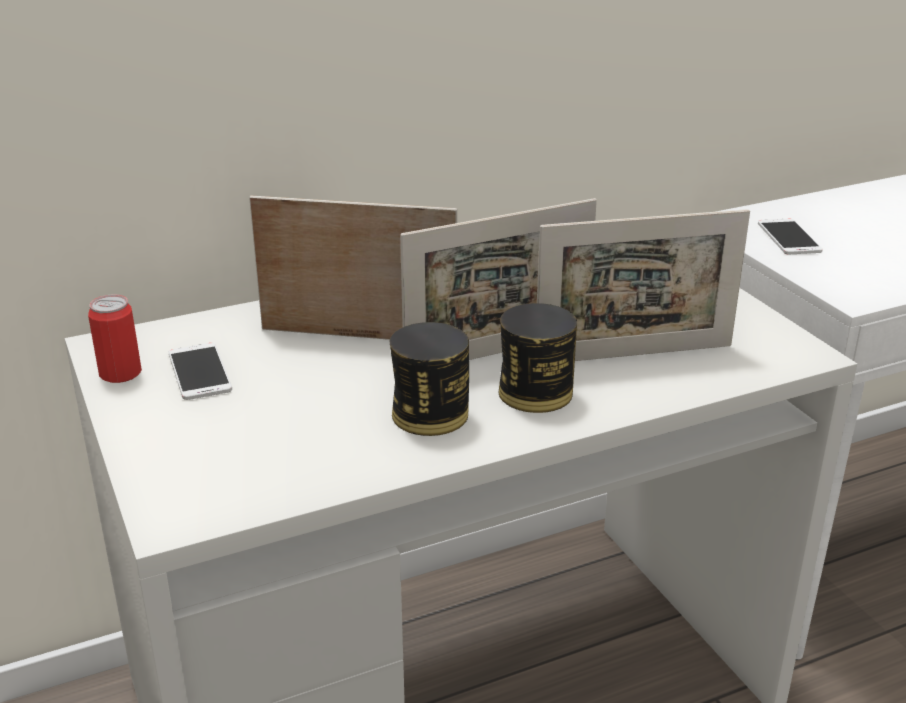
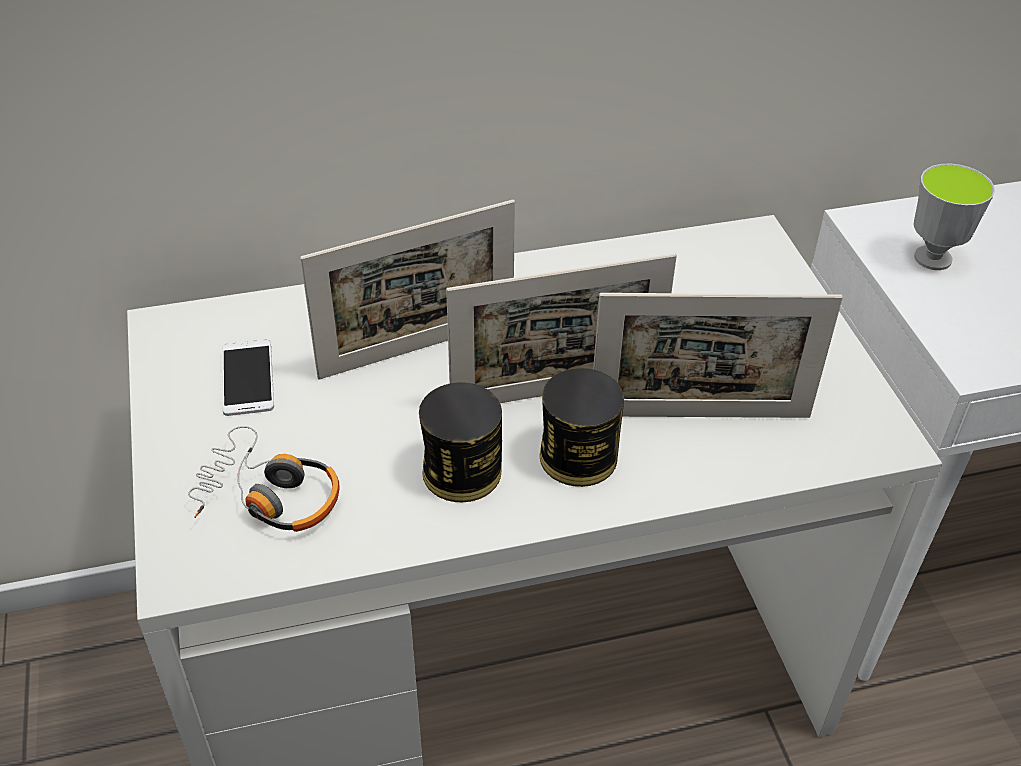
camera: 10 degrees right, 15 degrees up
(120, 373) = (171, 369): can -> none
(246, 452) = (269, 496): none -> headphones
(358, 336) = (417, 348): picture frame -> picture frame turned 135 degrees clockwise
(789, 237) = (932, 258): phone -> cup

